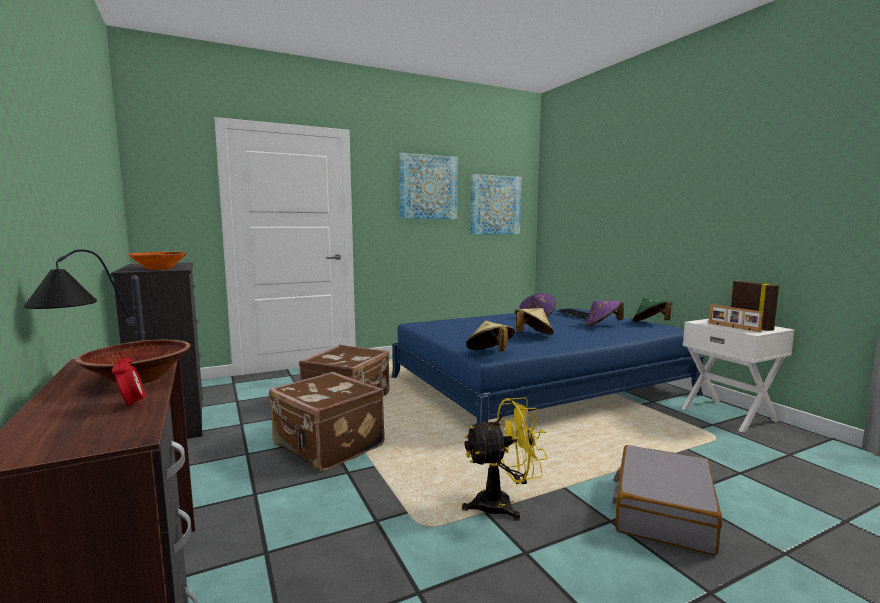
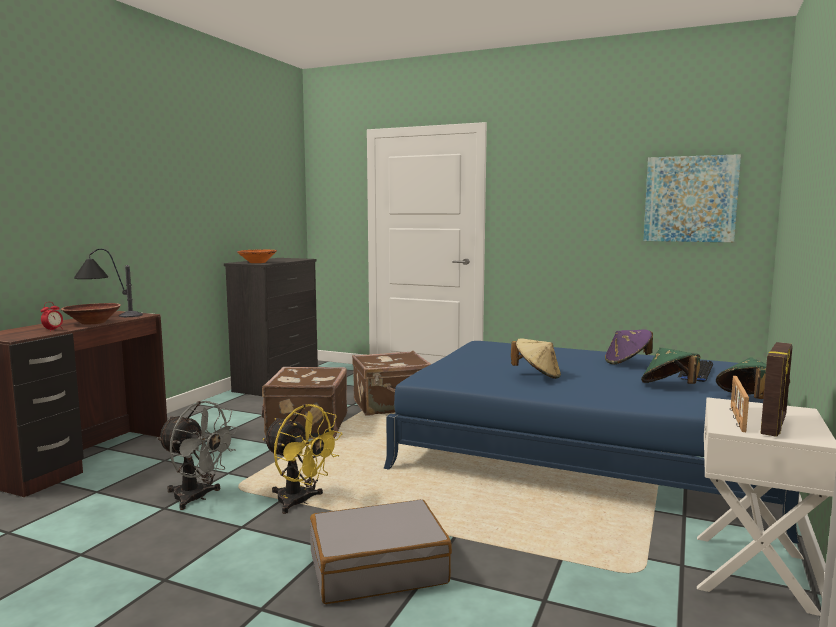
camera: 50 degrees right, 0 degrees up
(419, 560) = (197, 498): none -> grey fan
(428, 187) = (581, 179): picture -> none
(490, 353) = (431, 378): beige hat -> none
(602, 325) = (669, 387): purple hat -> green hat

